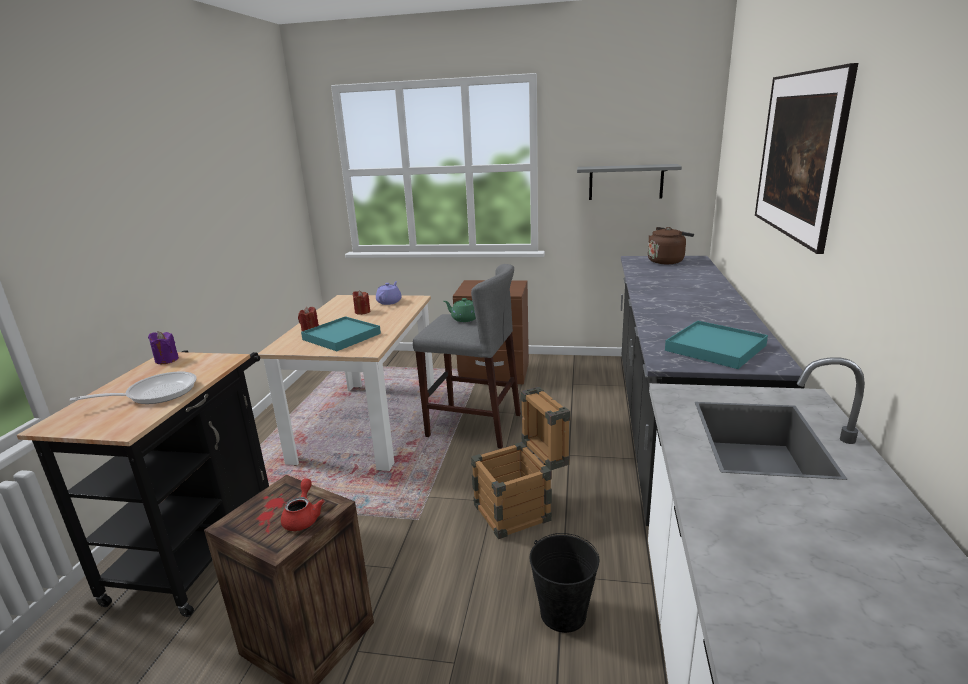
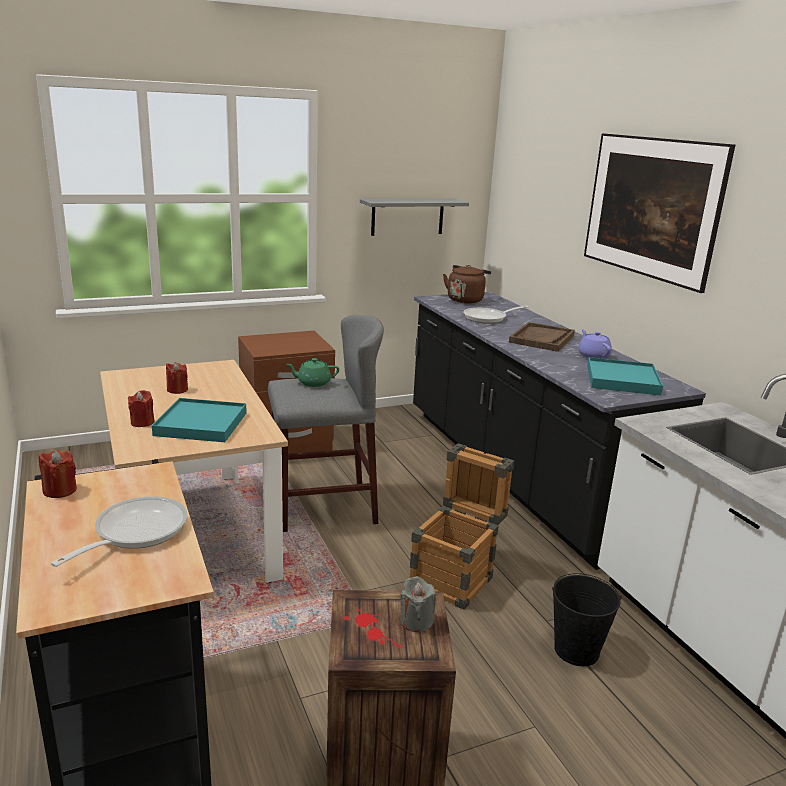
camera: 35 degrees left, 0 degrees up
(167, 360) = (60, 490): purple candle -> red candle
(303, 517) = (416, 621): red teapot -> grey candle
(389, 302) = (193, 373): purple teapot -> purple teapot (593, 356)
(663, 278) = (488, 318): none -> frying pan
(689, 300) = (542, 339): none -> brown tray

